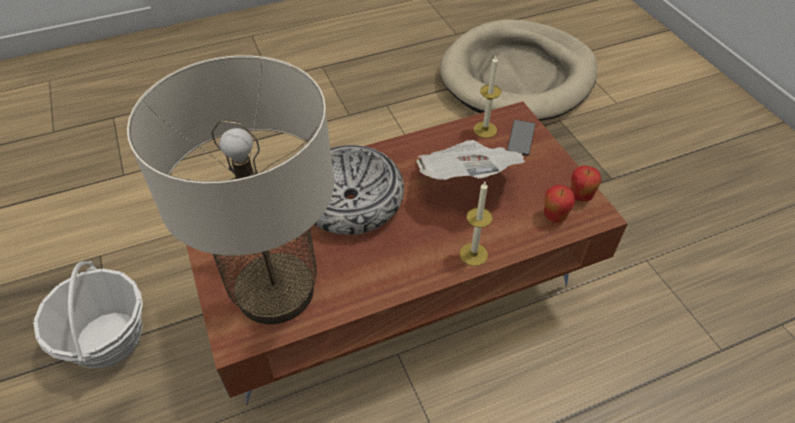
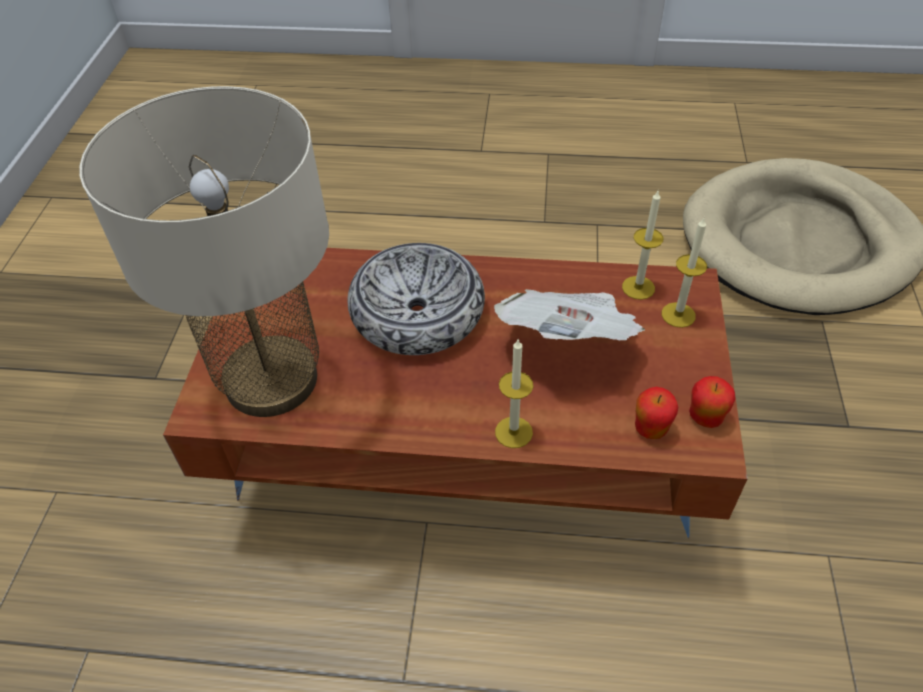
camera: 30 degrees right, 0 degrees up
(108, 339) = (154, 372): basket -> none
(521, 138) = (678, 315): phone -> candle

